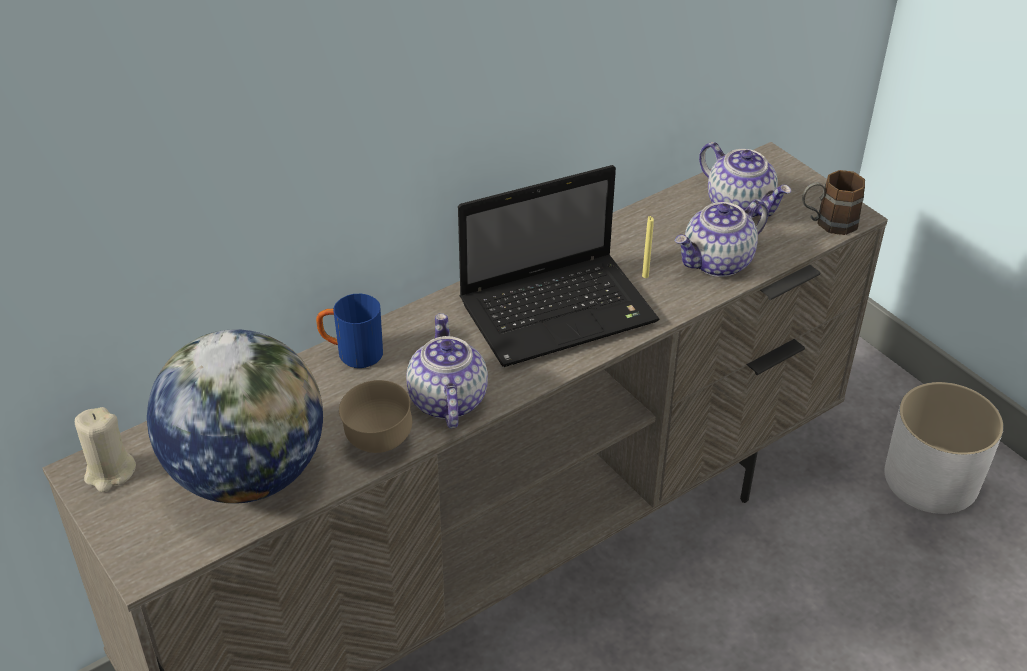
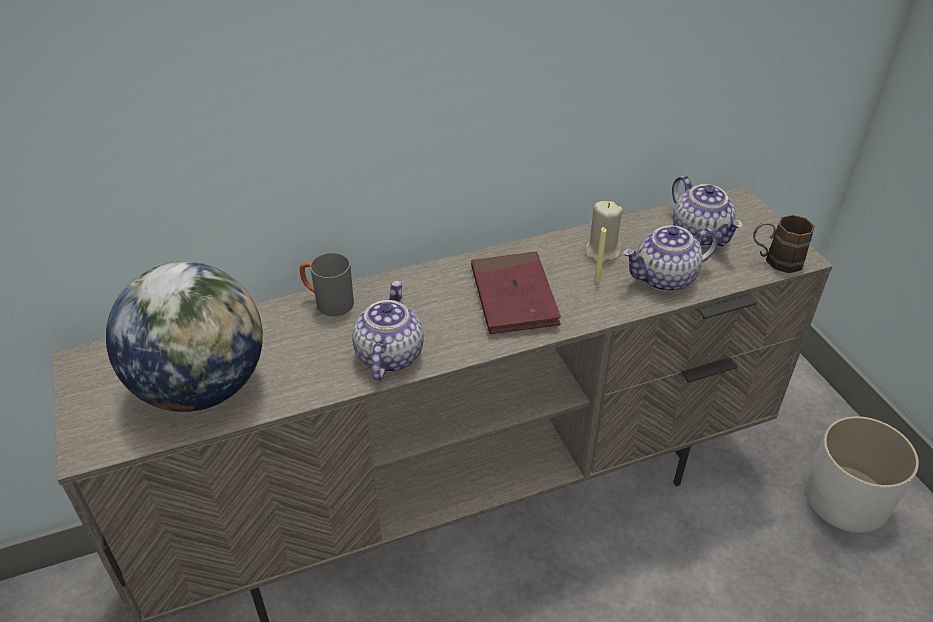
camera: 15 degrees right, 0 degrees up
(109, 472) = (98, 365): beige candle -> beige candle (602, 252)
(351, 353) = (328, 303): blue mug -> grey mug
(378, 443) = (317, 381): brown bowl -> none
(561, 310) = (513, 297): laptop -> red book

